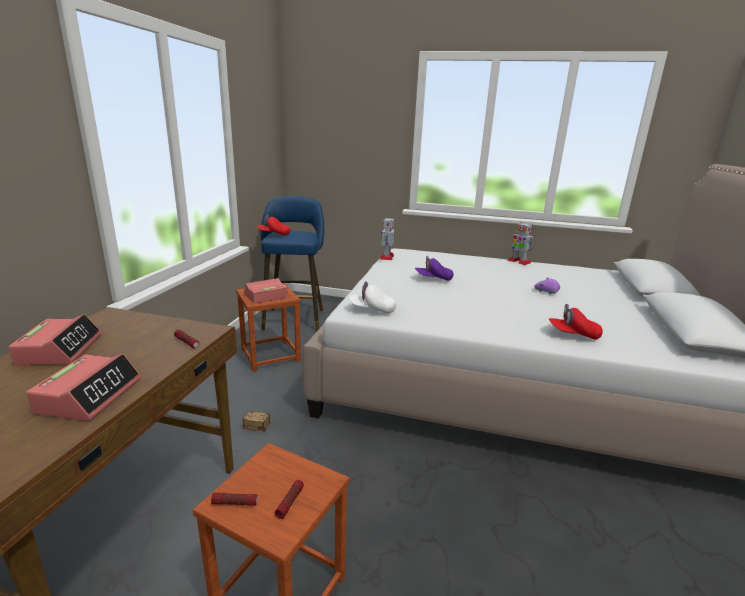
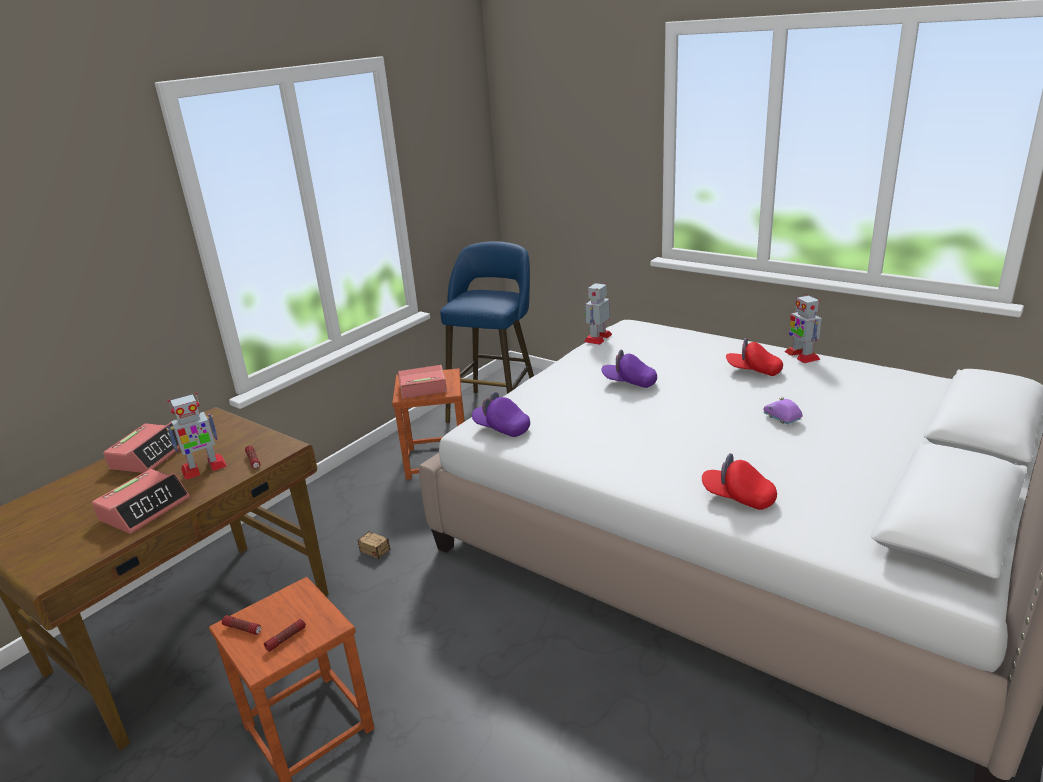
camera: 25 degrees right, 5 degrees up
(135, 353) = (203, 468): none -> toy robot
(274, 234) = (460, 297): red cap -> red cap (753, 371)
(372, 309) = (501, 428): white cap -> purple cap

